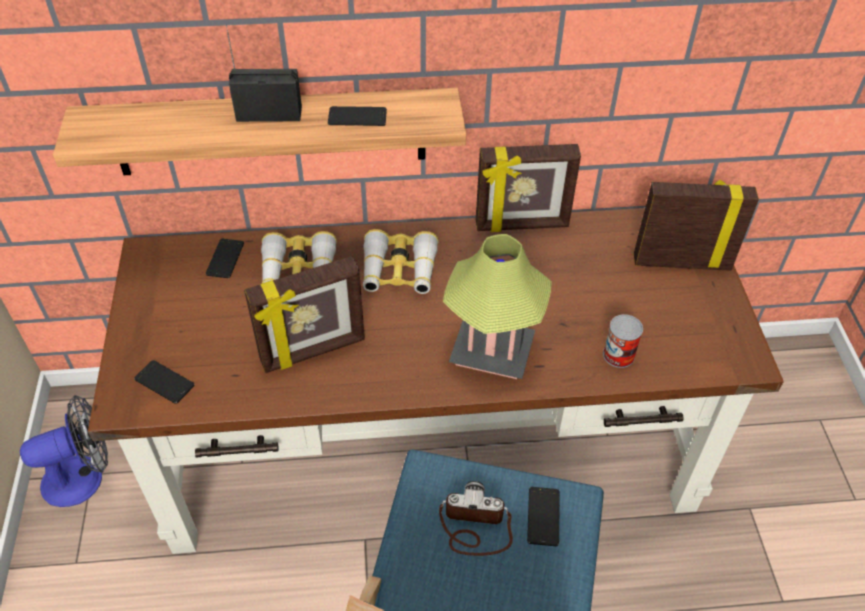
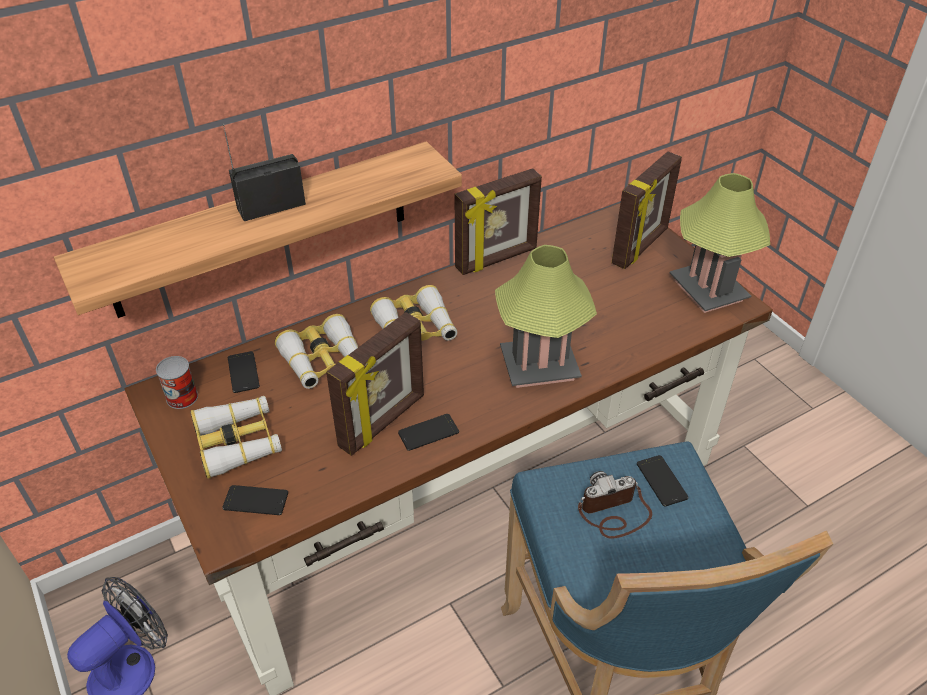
camera: 25 degrees left, 5 degrees down
(183, 322) = (238, 442): none -> binoculars
(357, 117) = (356, 187): phone -> phone (428, 432)
(618, 355) = (641, 333): can -> can (182, 397)
(681, 261) = (641, 247): picture frame -> picture frame turned 150 degrees clockwise
(723, 334) = (708, 290): none -> table lamp

